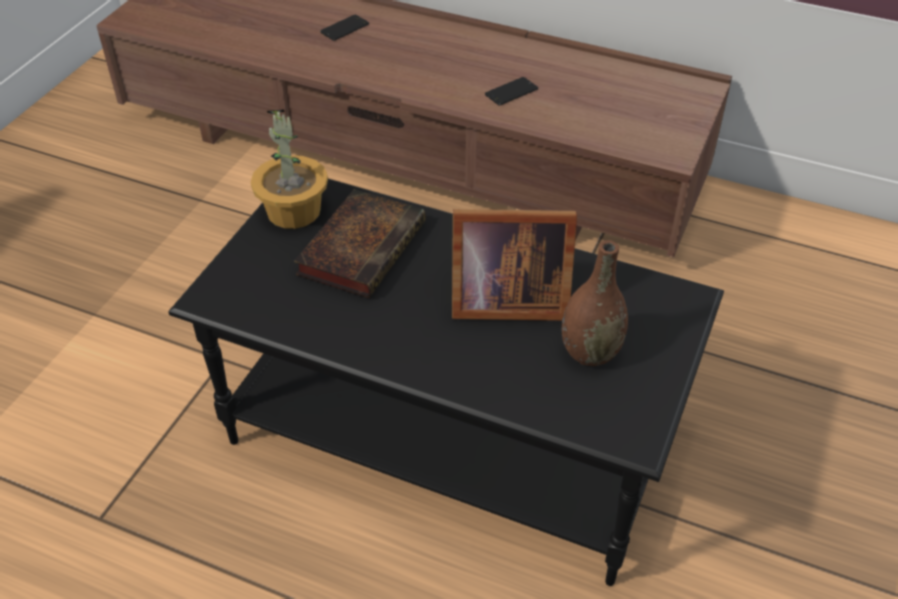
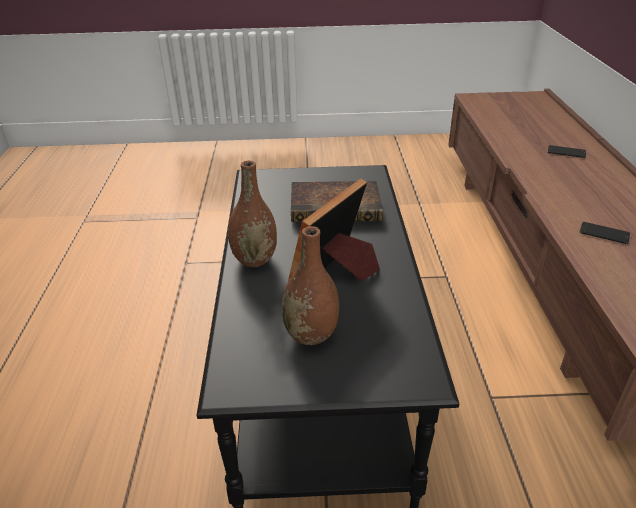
camera: 65 degrees right, 10 degrees down
(293, 211) = (346, 176): potted plant -> none
(424, 357) = (255, 259): none -> brown vase
(504, 300) = (335, 276): picture frame -> picture frame turned 60 degrees clockwise

